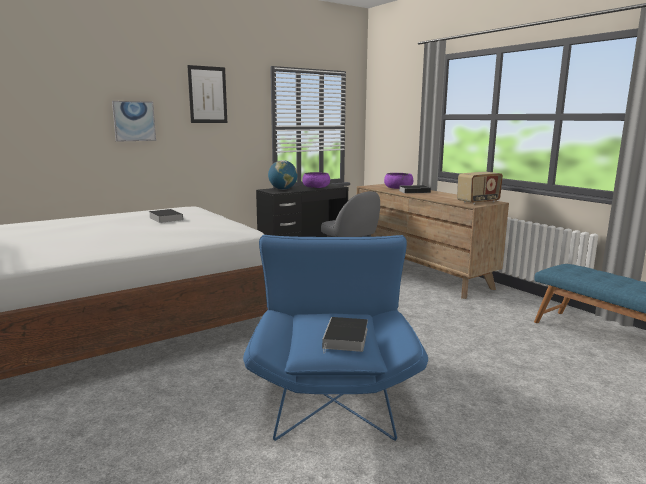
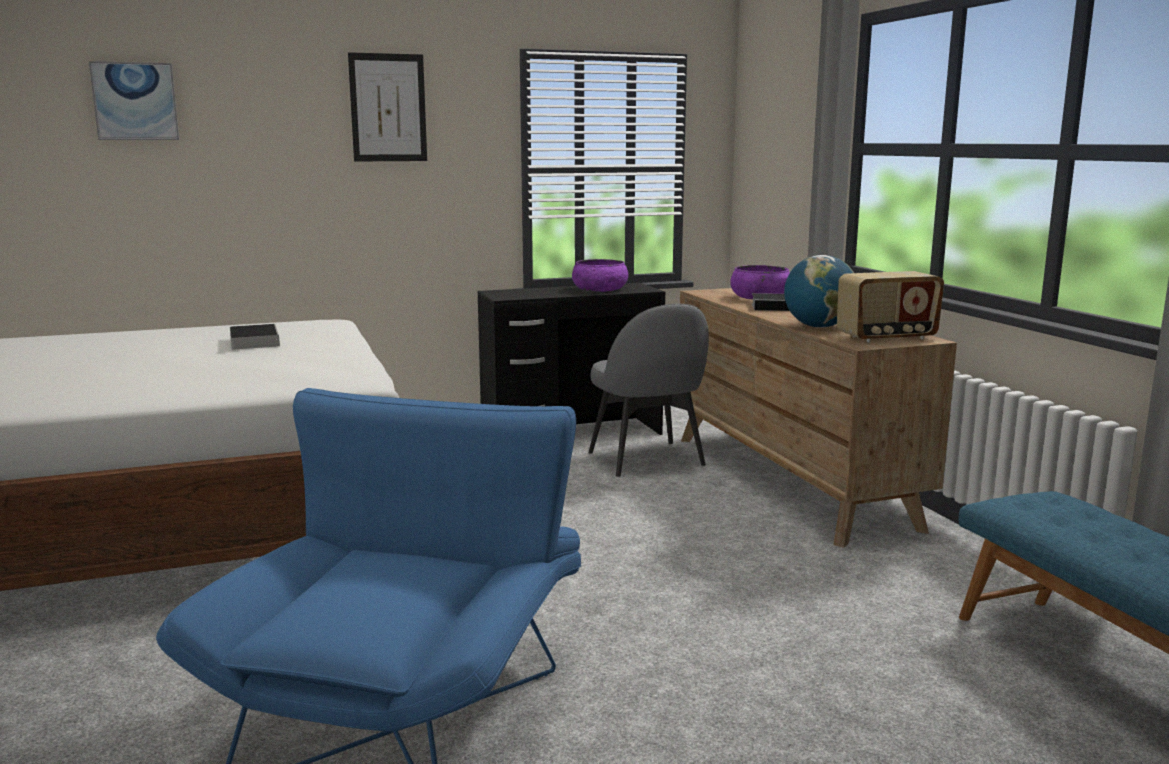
camera: 15 degrees right, 0 degrees up
(134, 121) = (245, 159): picture -> picture (135, 101)
(283, 189) = (527, 292): globe -> globe (818, 327)
(346, 338) = (371, 612): book -> none

